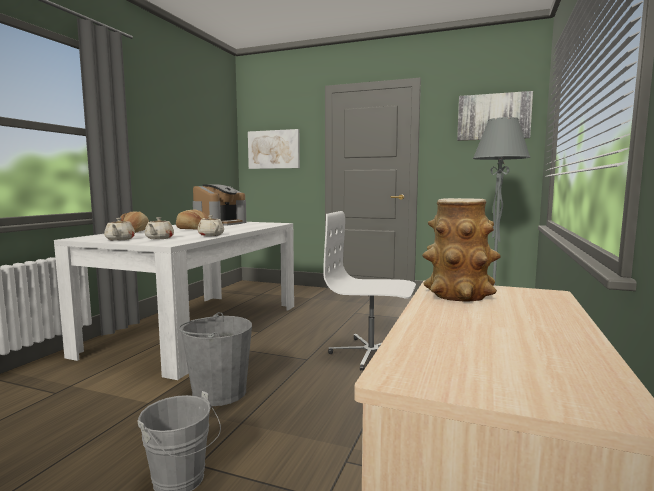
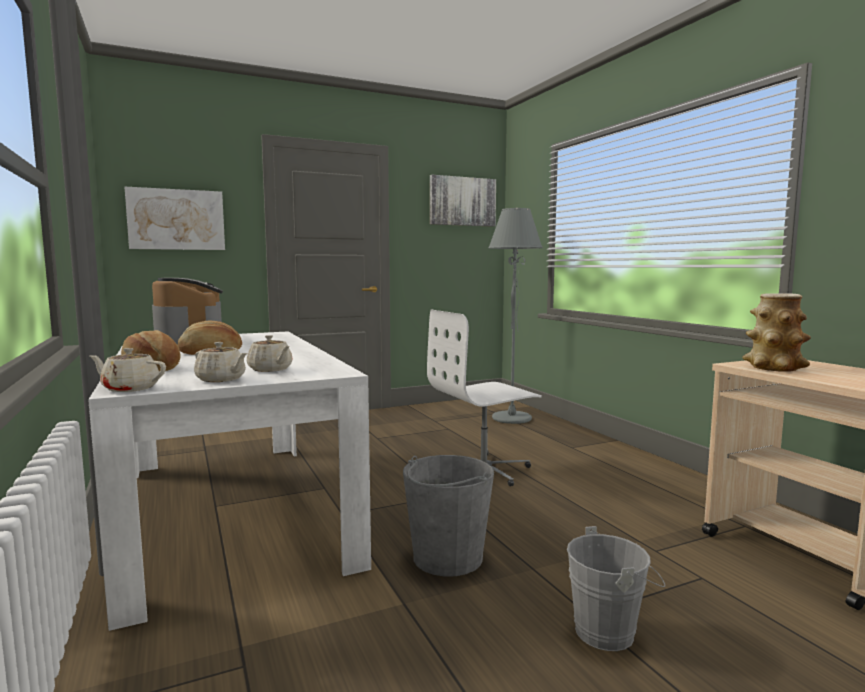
camera: 45 degrees left, 0 degrees up
(211, 235) = (306, 356): beige teapot -> beige teapot (130, 388)

